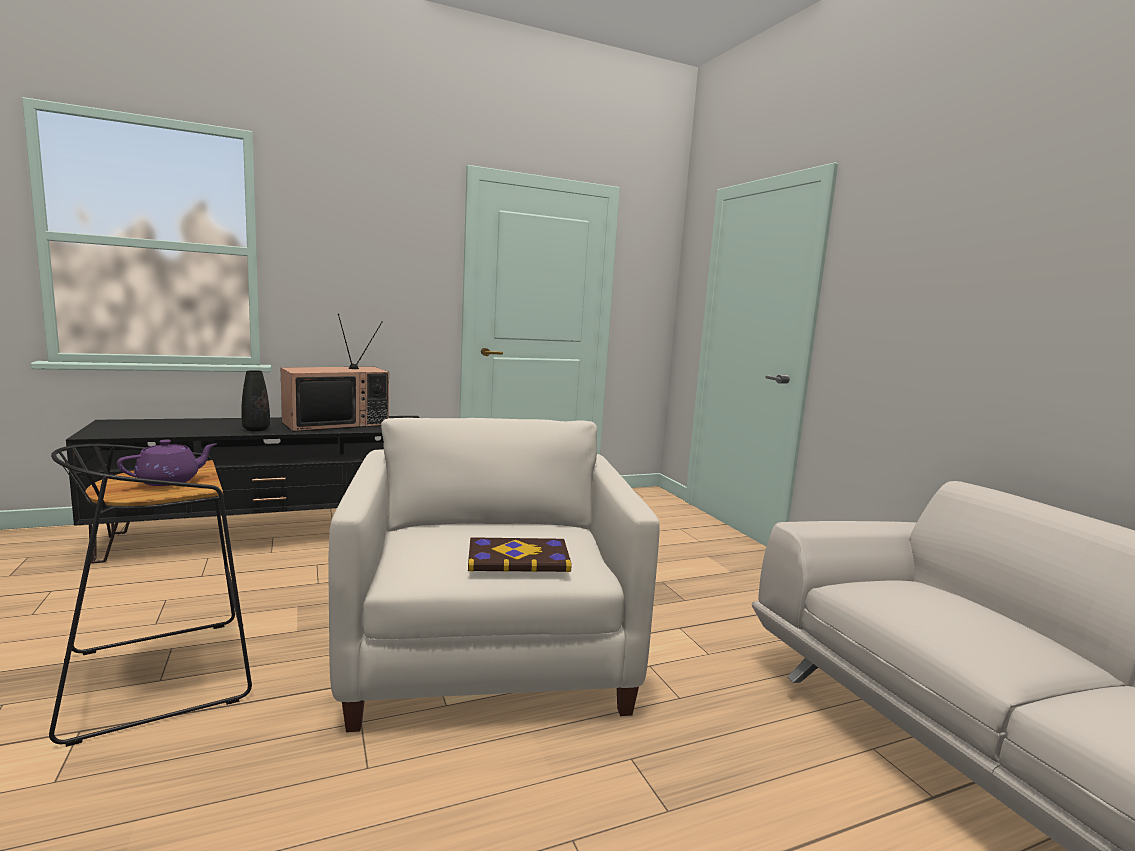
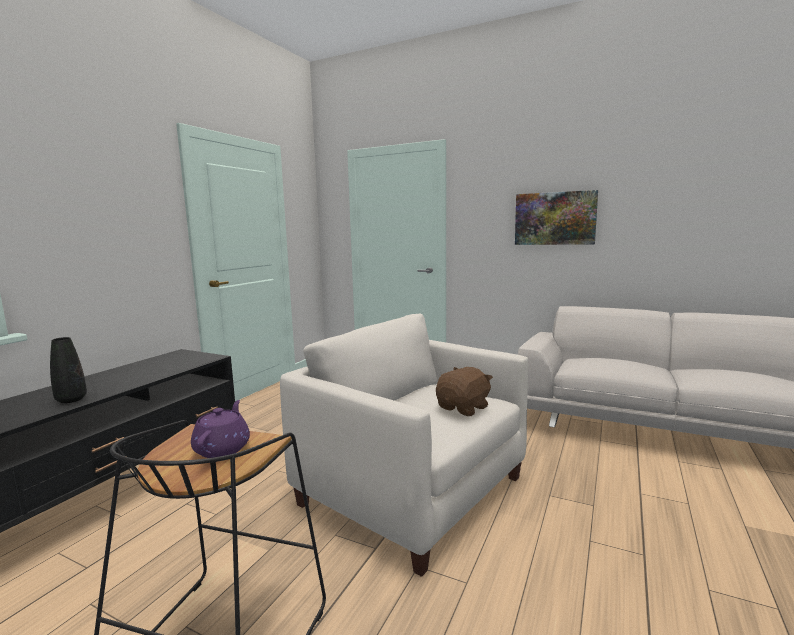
camera: 40 degrees left, 0 degrees up
(337, 423) = (134, 373): television -> none
(518, 558) = (464, 408): book -> brown plush toy
(991, 307) = (555, 218): none -> picture

